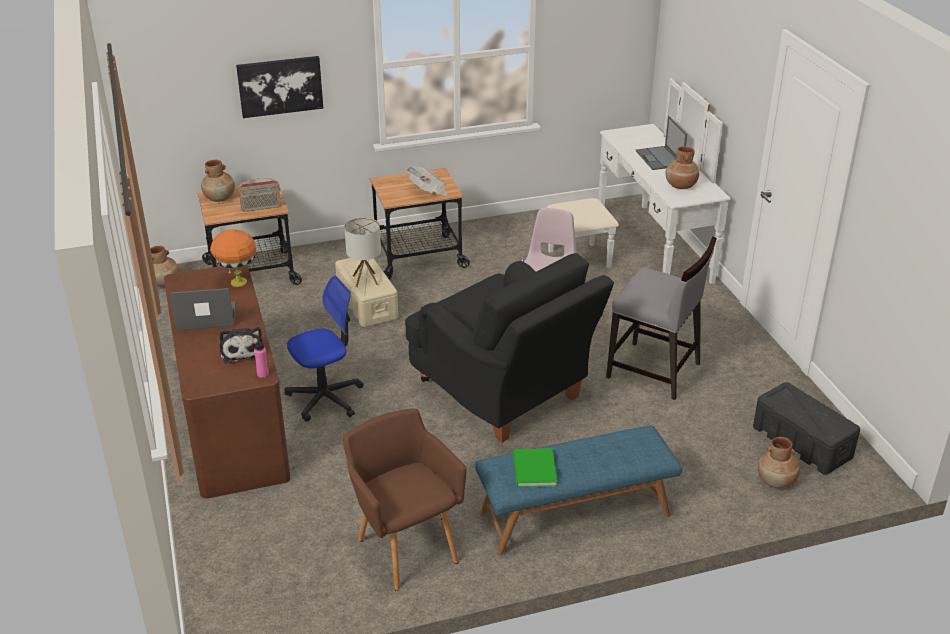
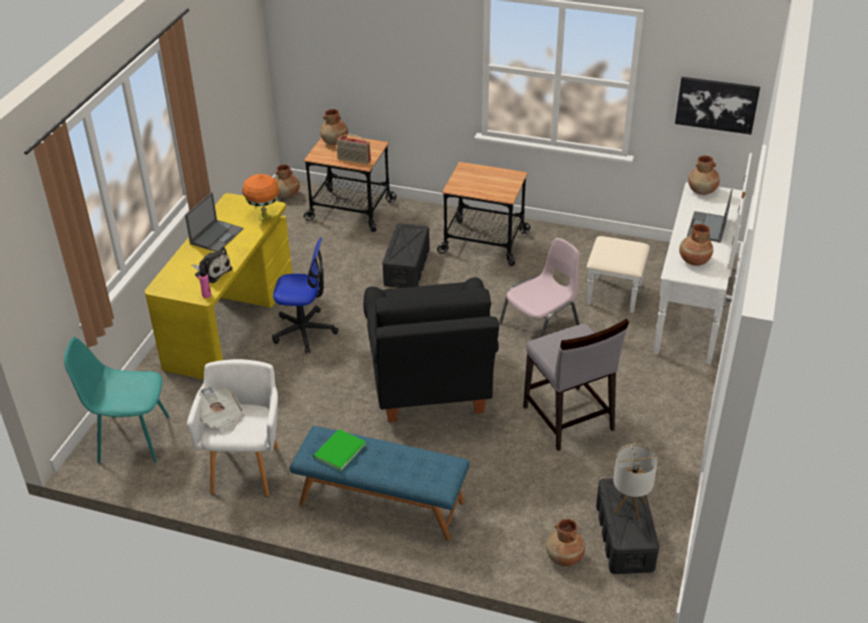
camera: 35 degrees right, 5 degrees up
(205, 317) = (217, 236): laptop -> laptop turned 90 degrees clockwise
(231, 420) = (229, 320): brown desk -> yellow desk
(241, 351) = (212, 271): plush toy -> plush toy turned 75 degrees counterclockwise
(245, 580) = (131, 439): none -> turquoise chair
(280, 86) = (399, 62): picture -> picture (716, 104)
(365, 280) = (402, 247): table lamp -> table lamp (629, 507)
(367, 304) = (406, 267): beige storage box -> black storage box
(405, 546) = (246, 466): brown armchair -> white armchair
(428, 191) = (490, 188): newspaper -> newspaper (221, 419)
(621, 133) = (702, 191): none -> brown vase

